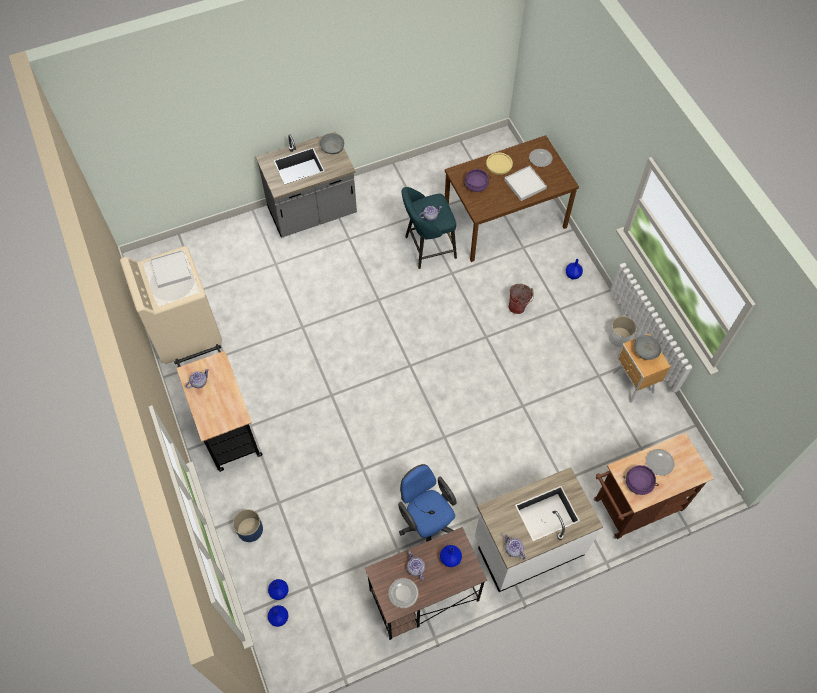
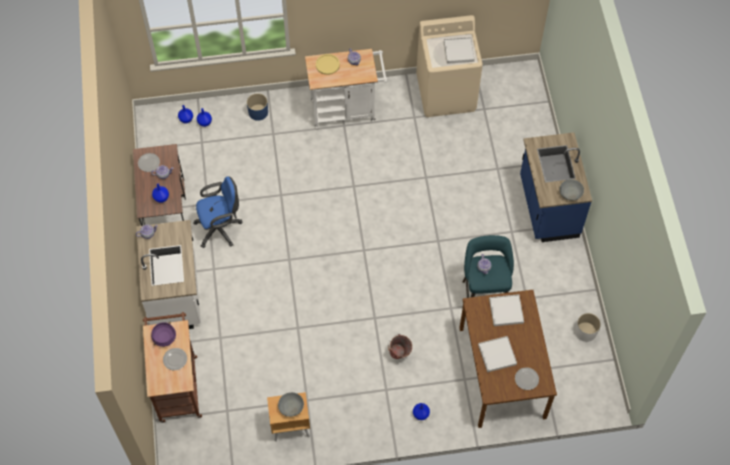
camera: 105 degrees right, 0 degrees up
(227, 428) = (347, 110): black cart -> white cart
(312, 214) = (547, 207): grey counter -> blue counter
(476, 185) = (506, 311): purple cooking pot -> white tray
(499, 164) = (528, 339): yellow plate -> yellow plate (327, 64)
(619, 337) = (340, 433): white planter -> white planter (585, 331)

